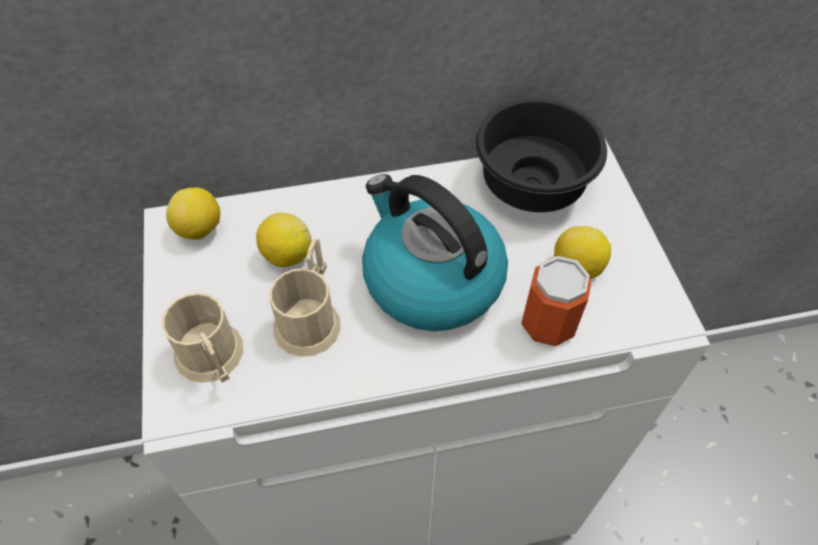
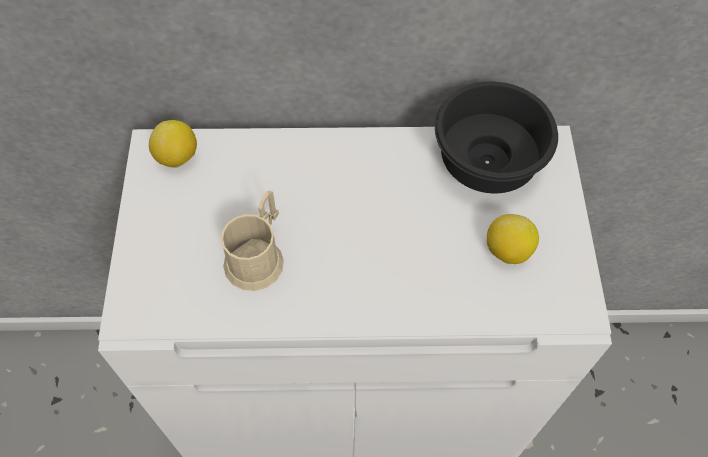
camera: 10 degrees right, 5 degrees up
(213, 359) = (168, 279): beige mug -> none
(287, 255) = (249, 194): lemon -> none
(430, 280) = (371, 239): kettle -> none
(548, 324) = (467, 299): can -> none

